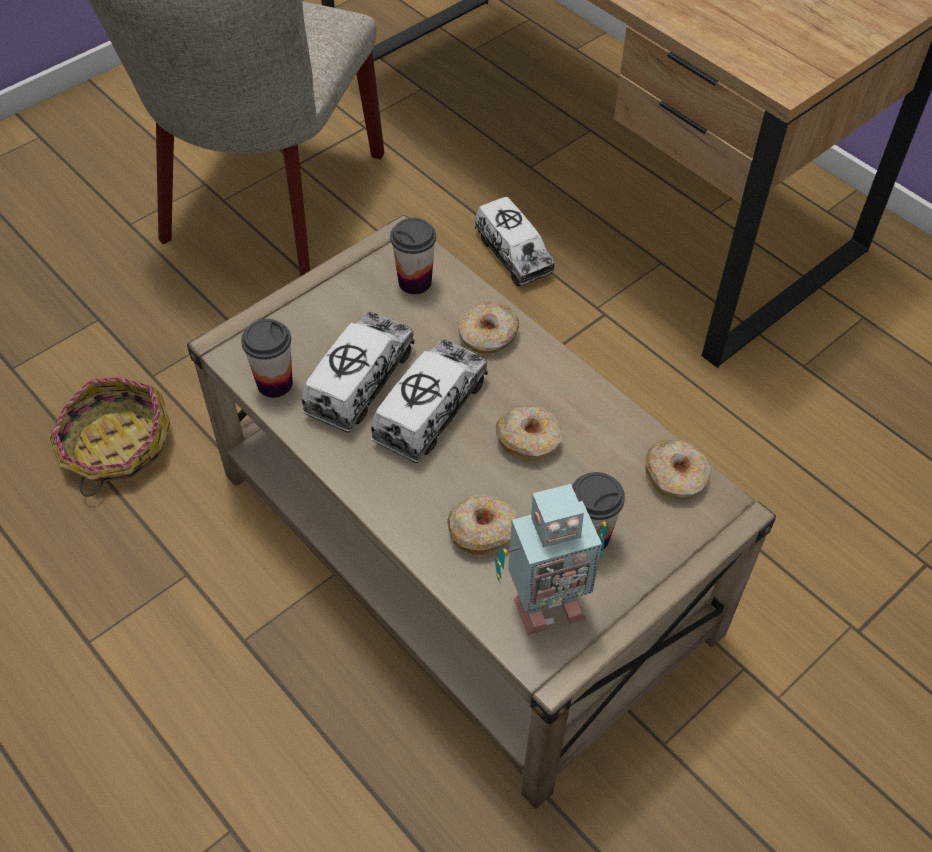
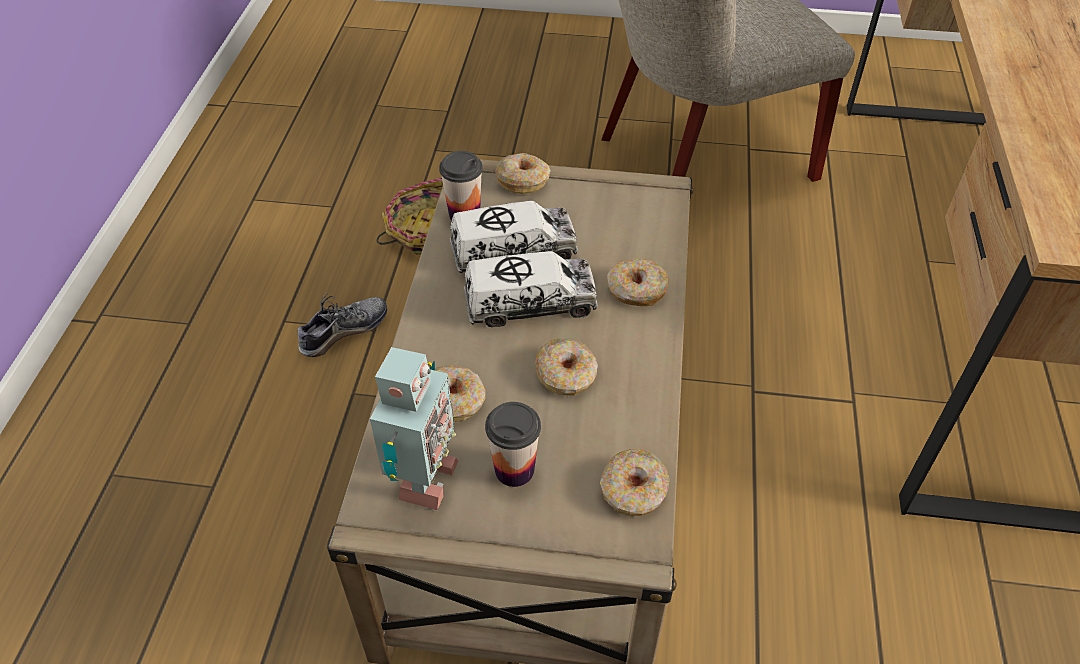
camera: 50 degrees right, 5 degrees down
(160, 600) = (343, 332): none -> shoe
(281, 316) = (523, 180): none -> donut
(415, 282) = (636, 221): cup -> none
(513, 254) = (832, 308): toy truck -> none
(545, 605) = (422, 481): toy robot -> toy robot turned 105 degrees counterclockwise

